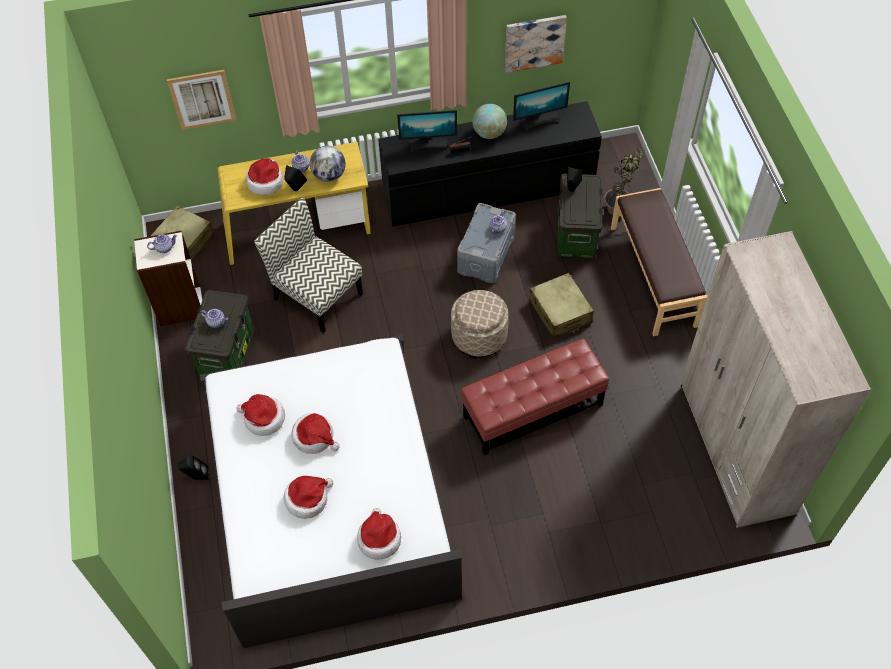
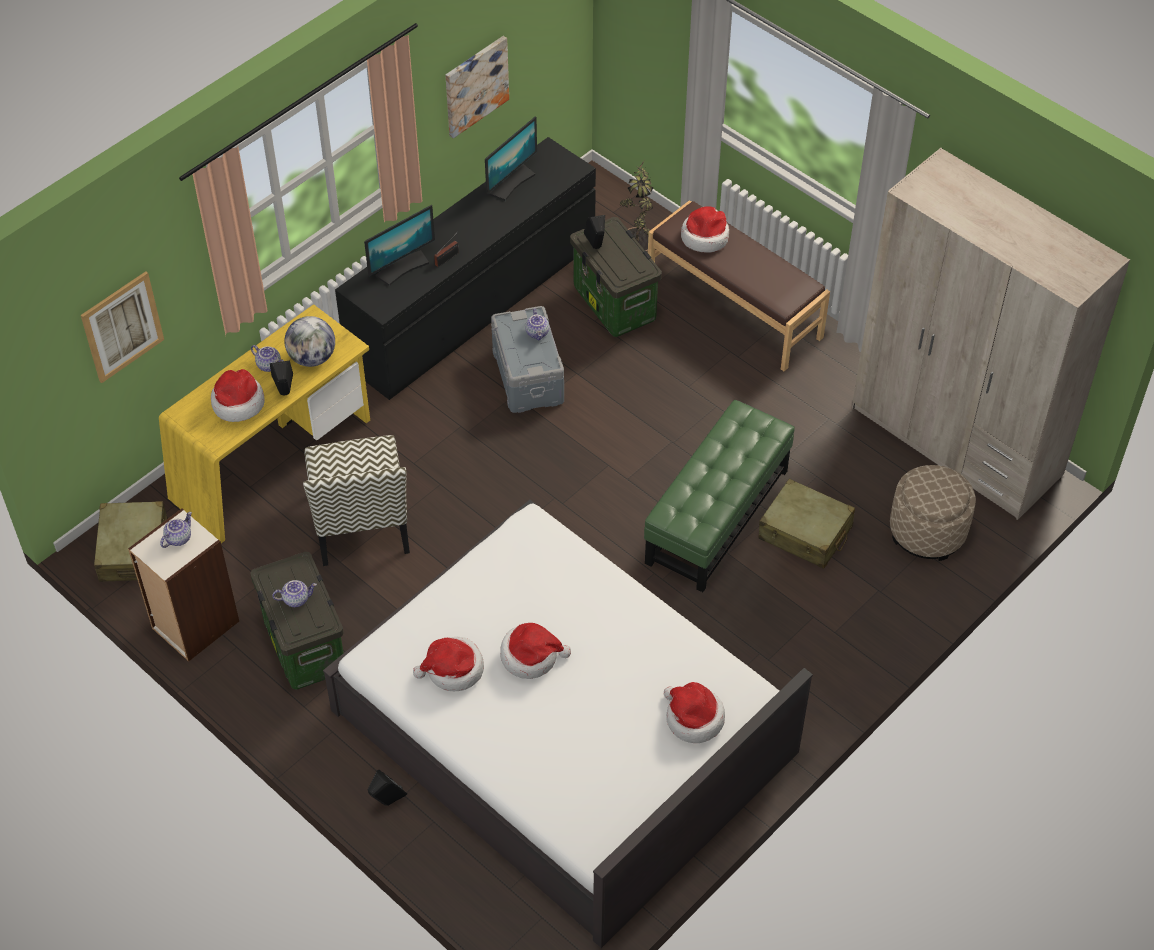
camera: 35 degrees left, 5 degrees down
(308, 499) = (579, 724): hat -> hat (705, 237)
(316, 295) = (361, 523): chair -> chair turned 105 degrees counterclockwise
(479, 336) = (594, 470): beige ottoman -> beige ottoman (927, 531)
(489, 133) = (464, 222): globe -> none
(532, 410) = (716, 516): red ottoman -> green ottoman
(560, 312) = (663, 397): beige suitcase -> beige suitcase (805, 533)

